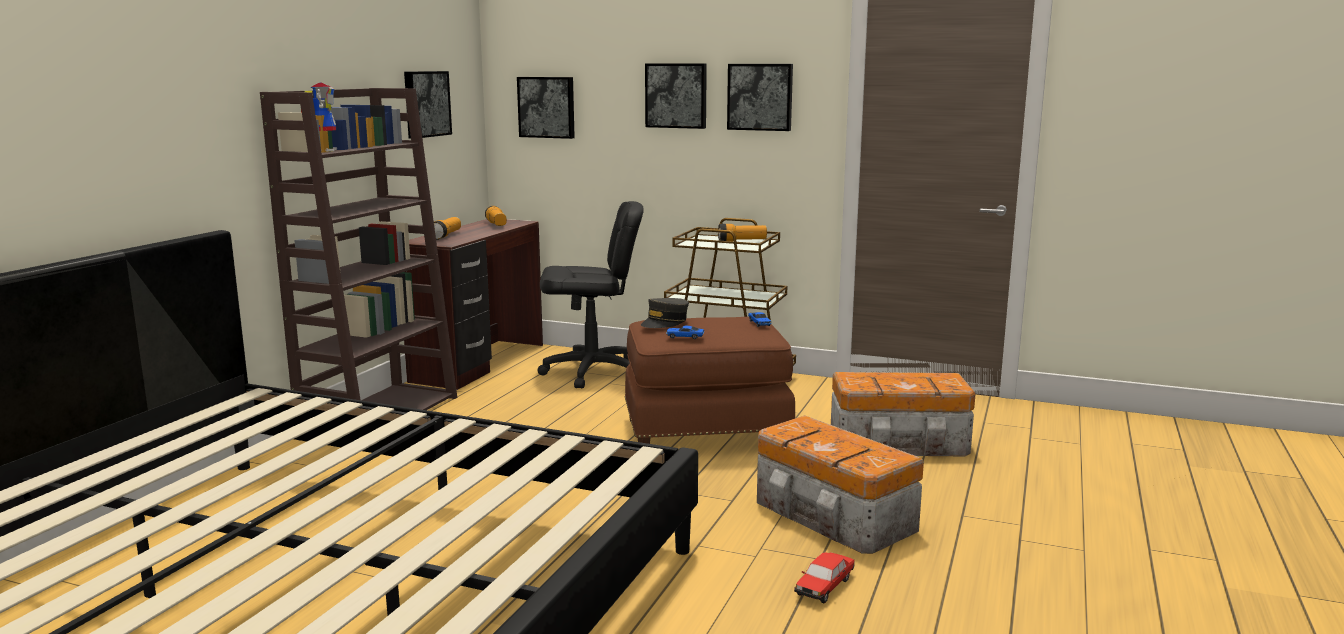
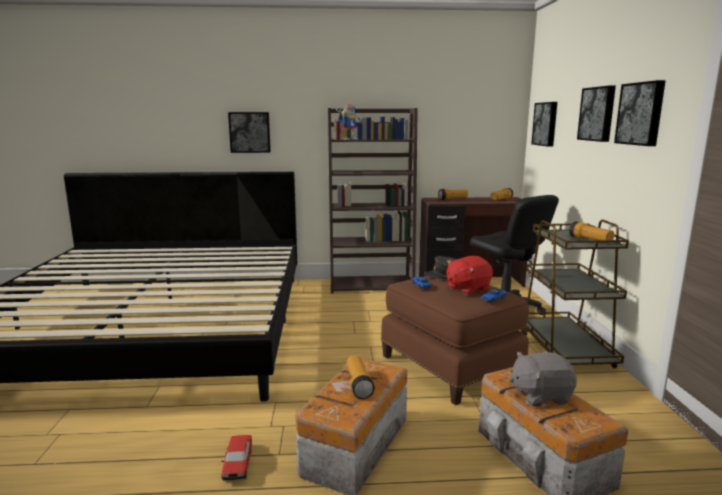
camera: 65 degrees right, 0 degrees up
(425, 104) = (462, 119): picture -> picture (250, 132)
(721, 324) = (467, 289): none -> red plush toy
(824, 586) = (238, 464): toy car -> toy car turned 105 degrees counterclockwise
(828, 439) = (358, 384): none -> flashlight
(898, 381) = (540, 395): none -> grey plush toy

